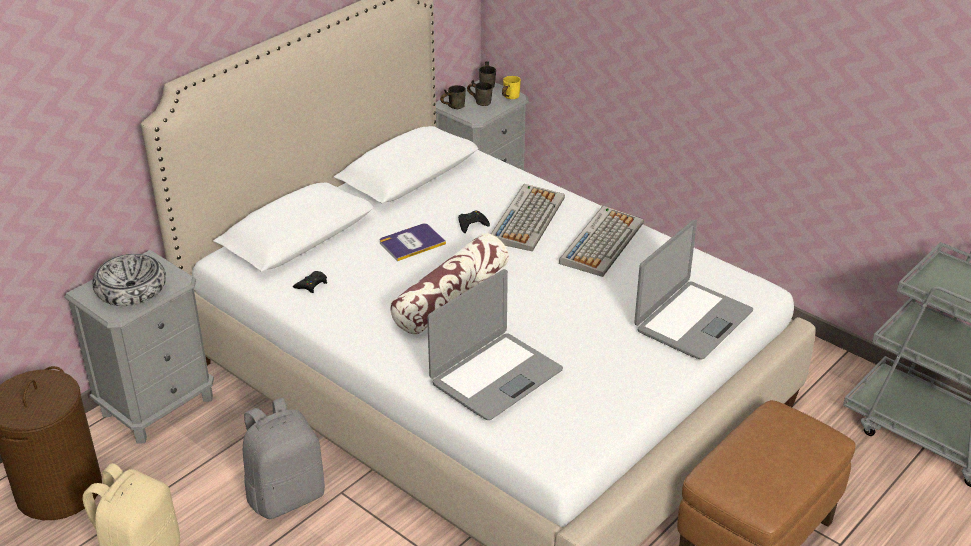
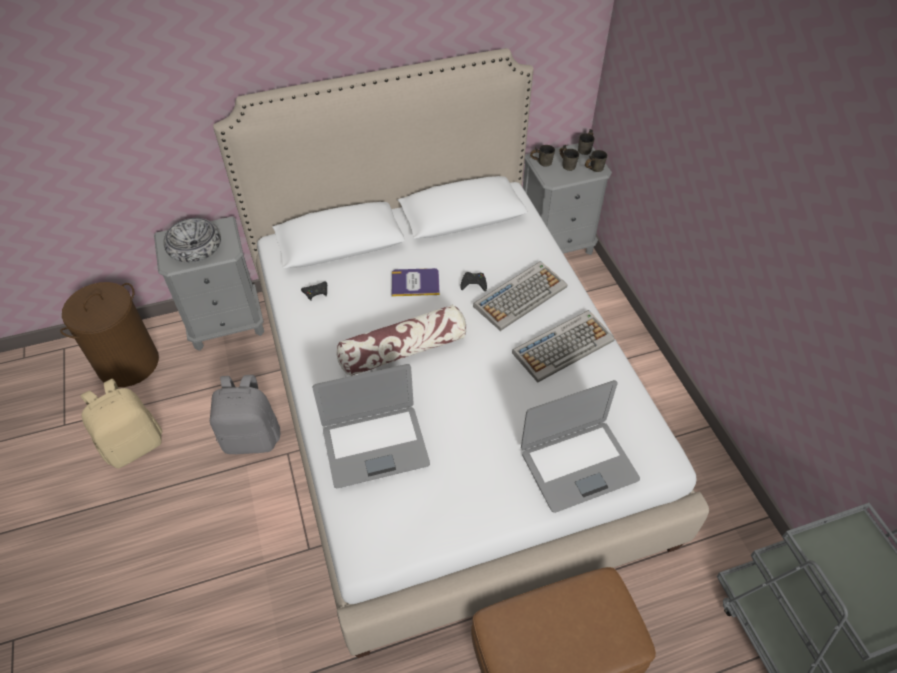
camera: 30 degrees right, 15 degrees up
(508, 98) = (593, 169): yellow mug -> grey mug

